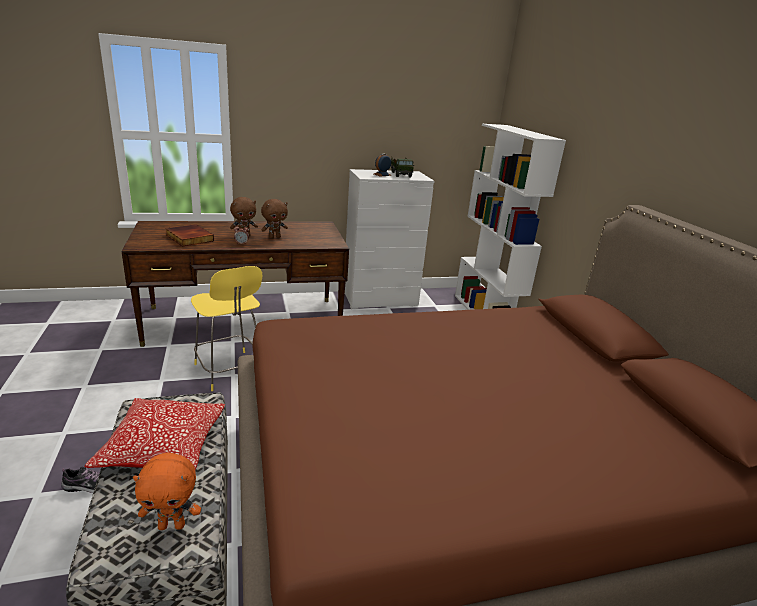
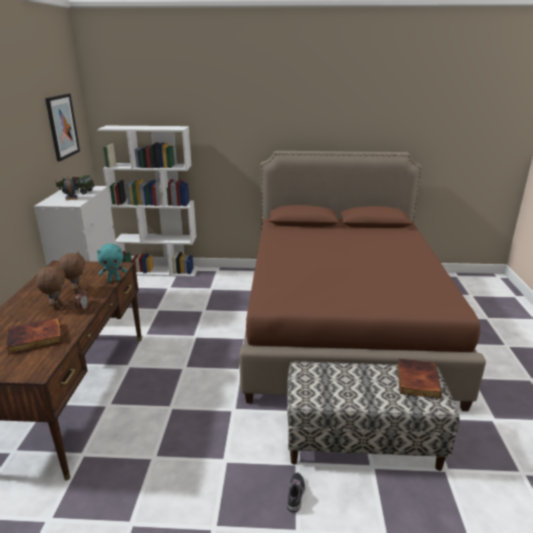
camera: 70 degrees left, 0 degrees up
(163, 447) = (349, 386): pillow -> none
(172, 525) = (416, 380): orange plush toy -> book
(230, 371) = (164, 409): yellow stool -> none
(302, 246) = (114, 280): none -> turquoise plush toy
(441, 110) = (62, 126): none -> picture

